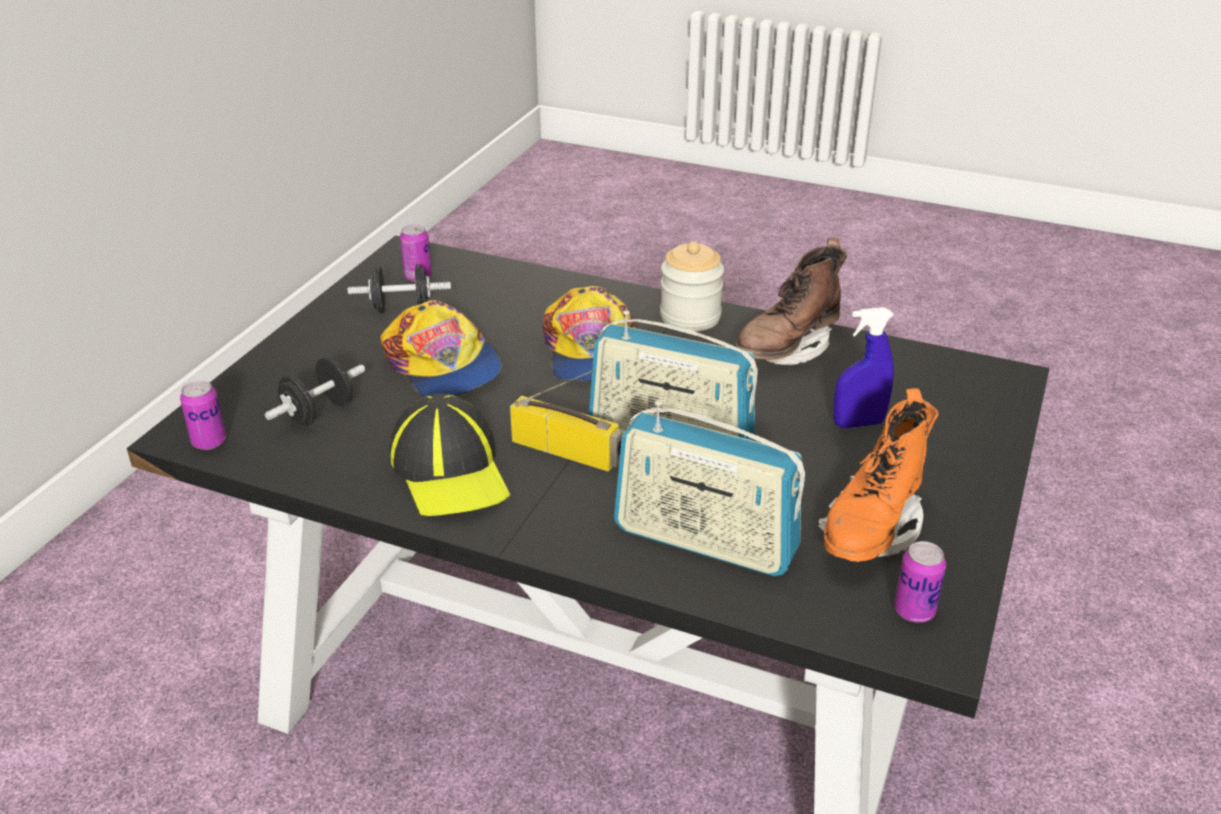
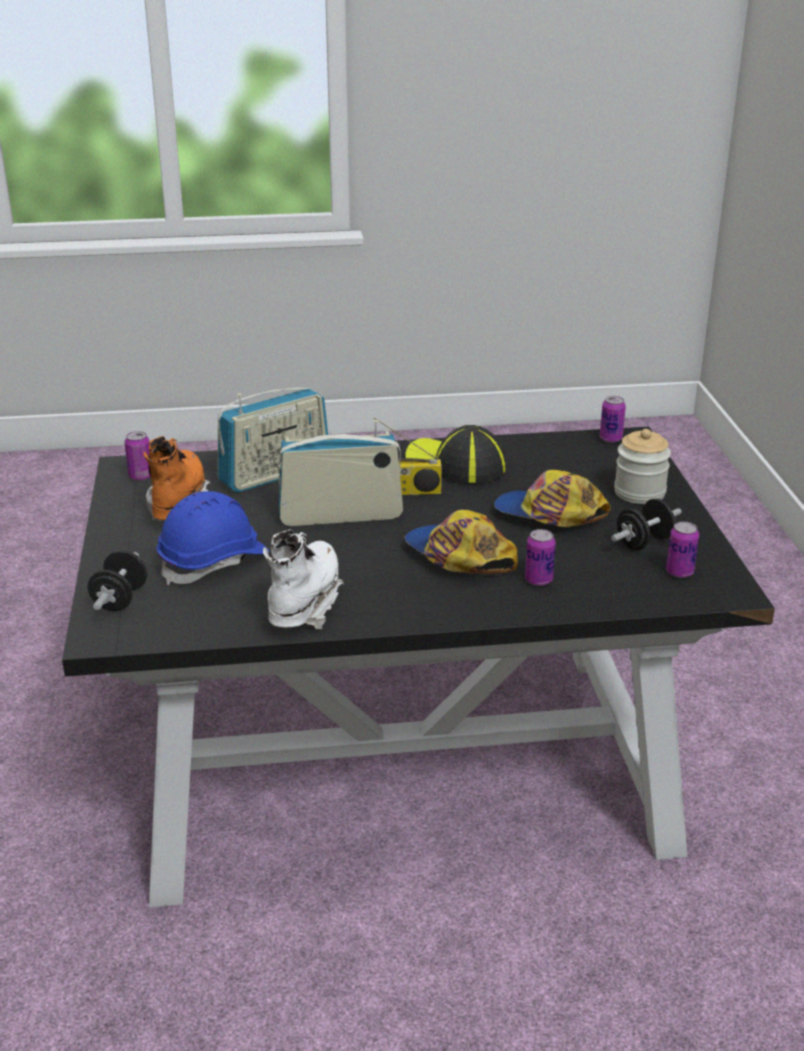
camera: 150 degrees right, 5 degrees down
(319, 413) = (577, 467): black dumbbell -> black dumbbell (120, 599)
(546, 306) = (538, 580): none -> can
(690, 317) = (409, 608): jar -> jar (639, 493)
(704, 541) = (275, 474): radio -> radio turned 150 degrees clockwise
(786, 349) = (304, 605): brown boot -> white boot
(858, 423) = (214, 562): blue spray bottle -> blue hard hat

